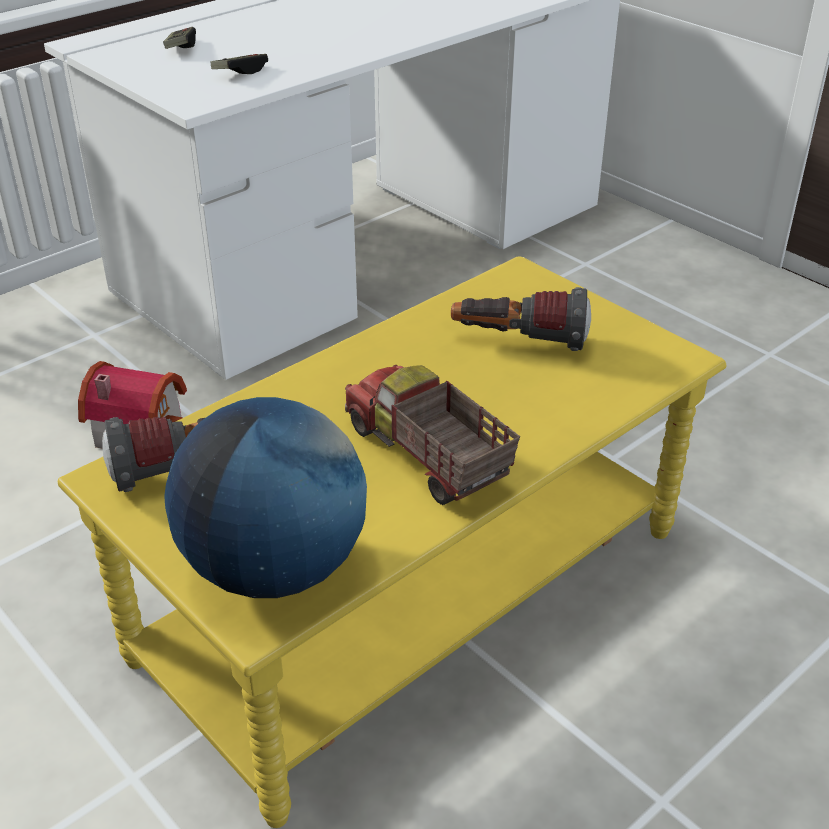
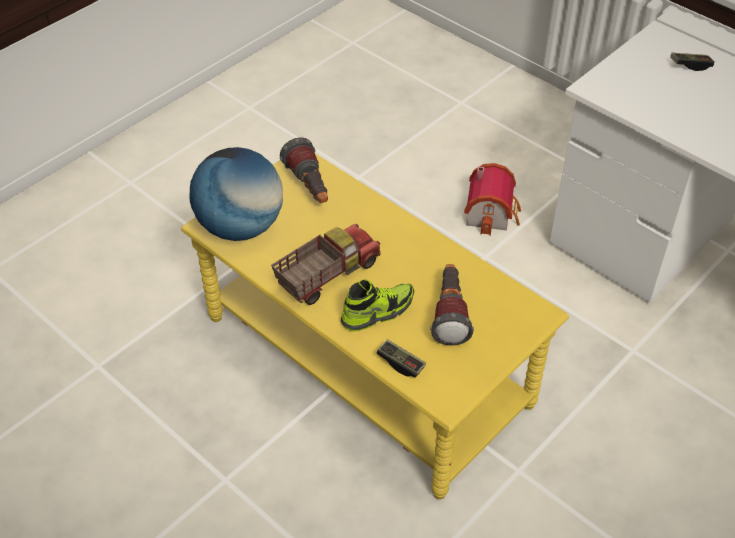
camera: 85 degrees right, 10 degrees up
(240, 72) = (656, 99): game controller -> game controller (401, 363)
(513, 407) = (377, 312): none -> shoe

